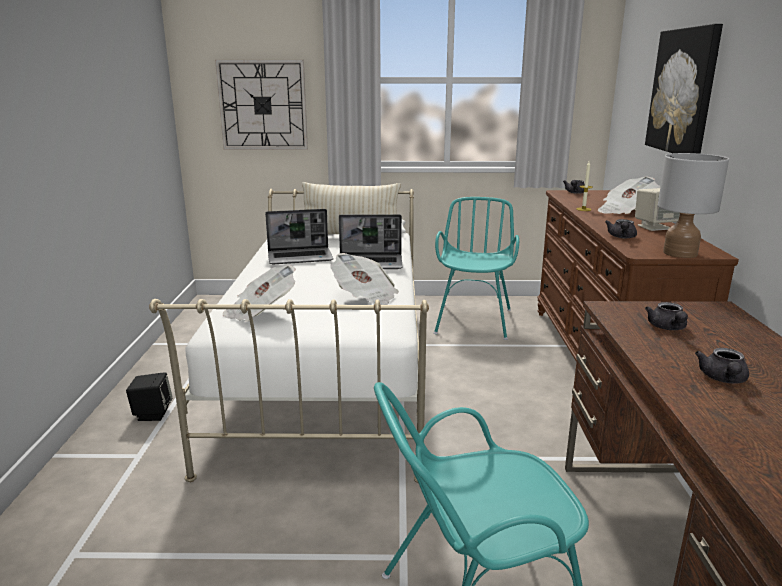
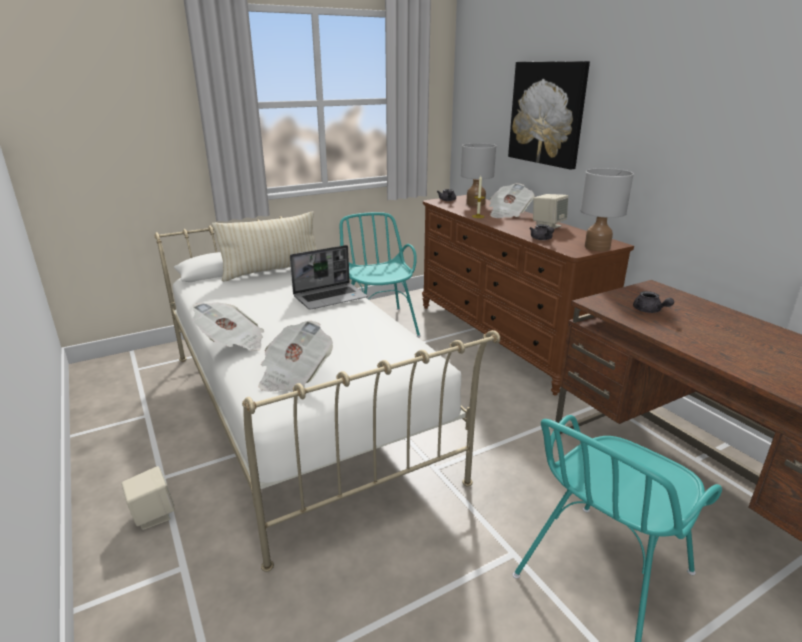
camera: 30 degrees left, 5 degrees up
(152, 413) = (152, 515): black speaker -> beige speaker
(263, 105) = (124, 139): wall clock -> none
(301, 257) = (254, 304): laptop -> none
(365, 297) = (370, 333): newspaper -> newspaper (232, 342)
(602, 198) = (475, 204): none -> grey table lamp
(723, 379) = (729, 344): grey teapot -> none

